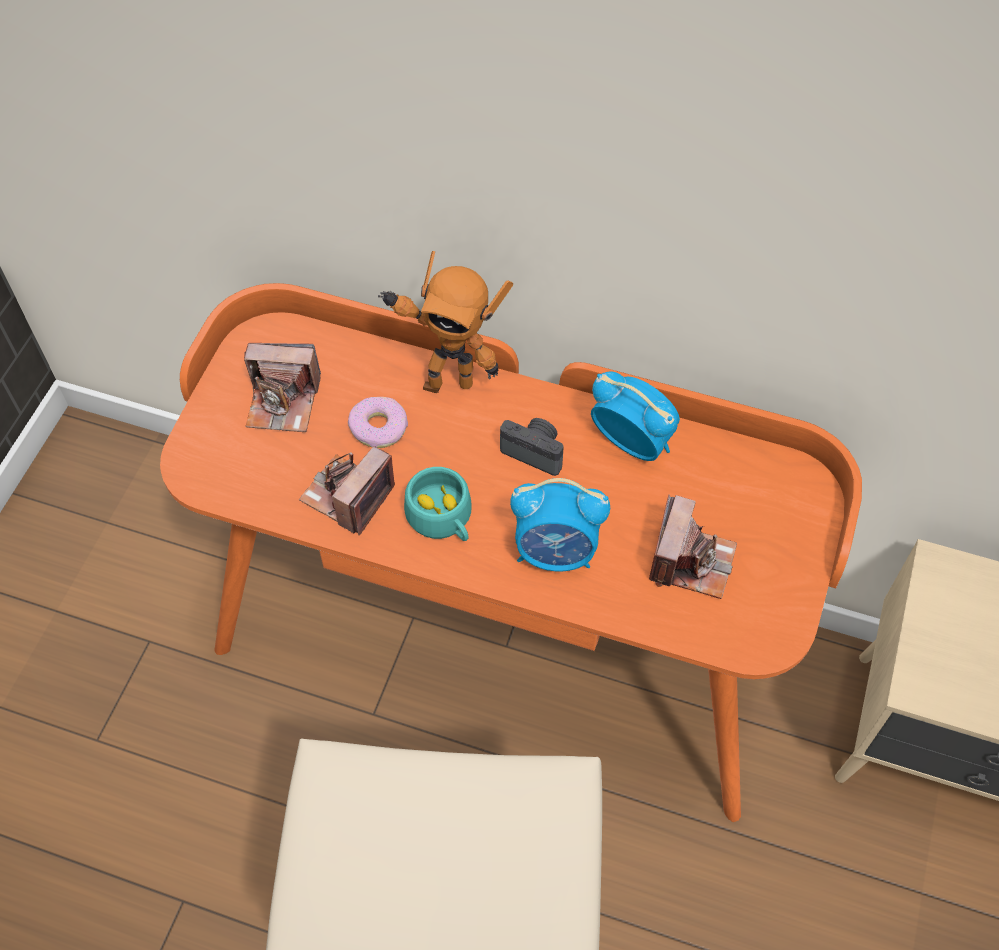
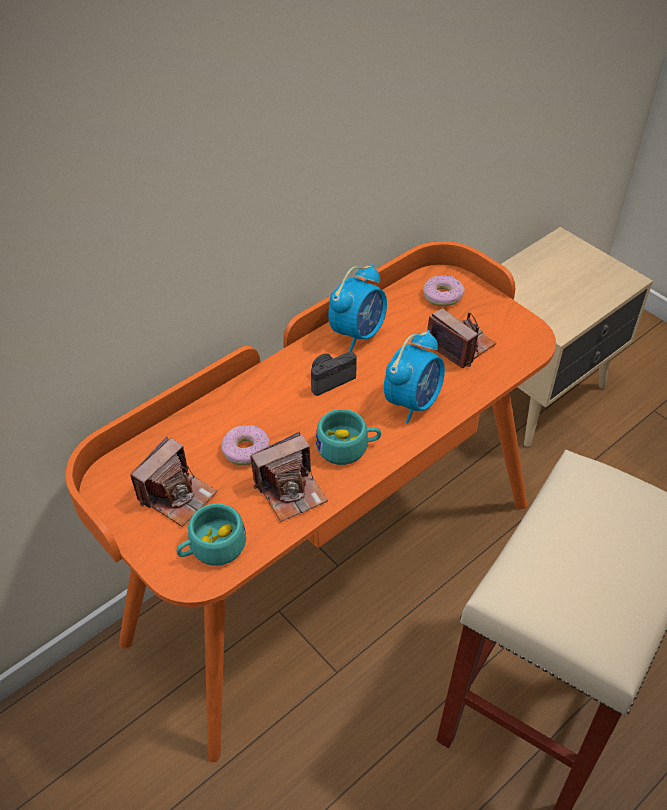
camera: 60 degrees left, 10 degrees down
(236, 466) = (212, 548): none -> turquoise cup
(348, 496) = (290, 490): camera -> camera turned 90 degrees counterclockwise
(447, 380) = (237, 397): toy robot -> none
(631, 443) = (358, 333): alarm clock -> alarm clock turned 150 degrees clockwise
(769, 500) = (442, 296): none -> donut

